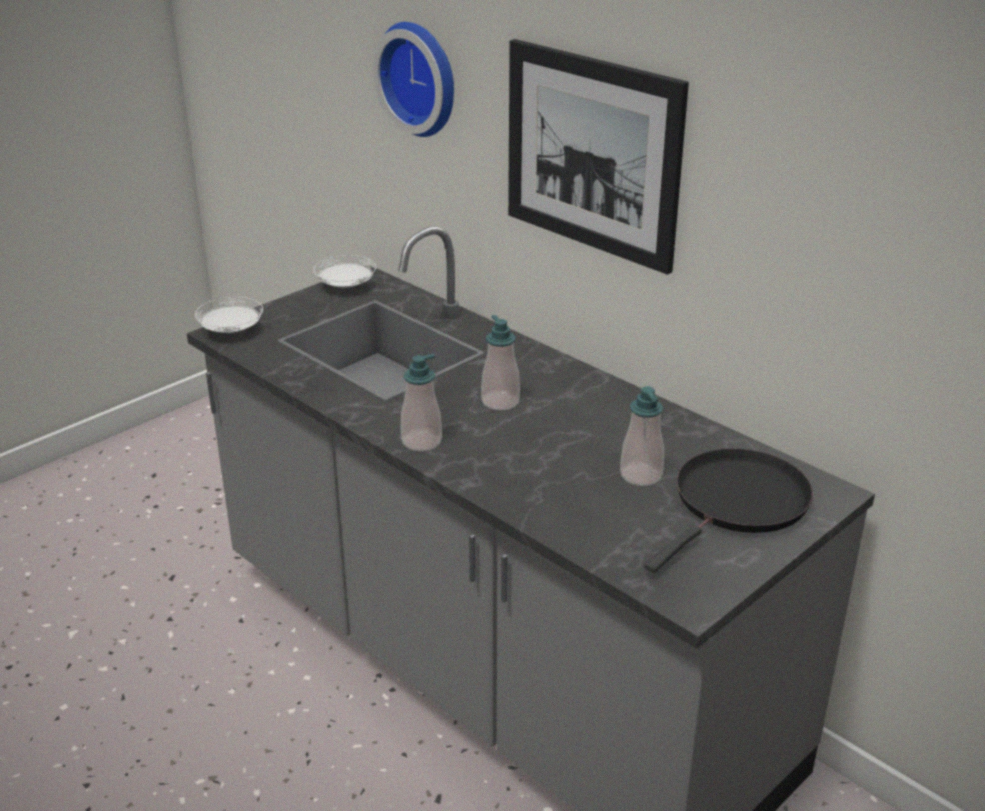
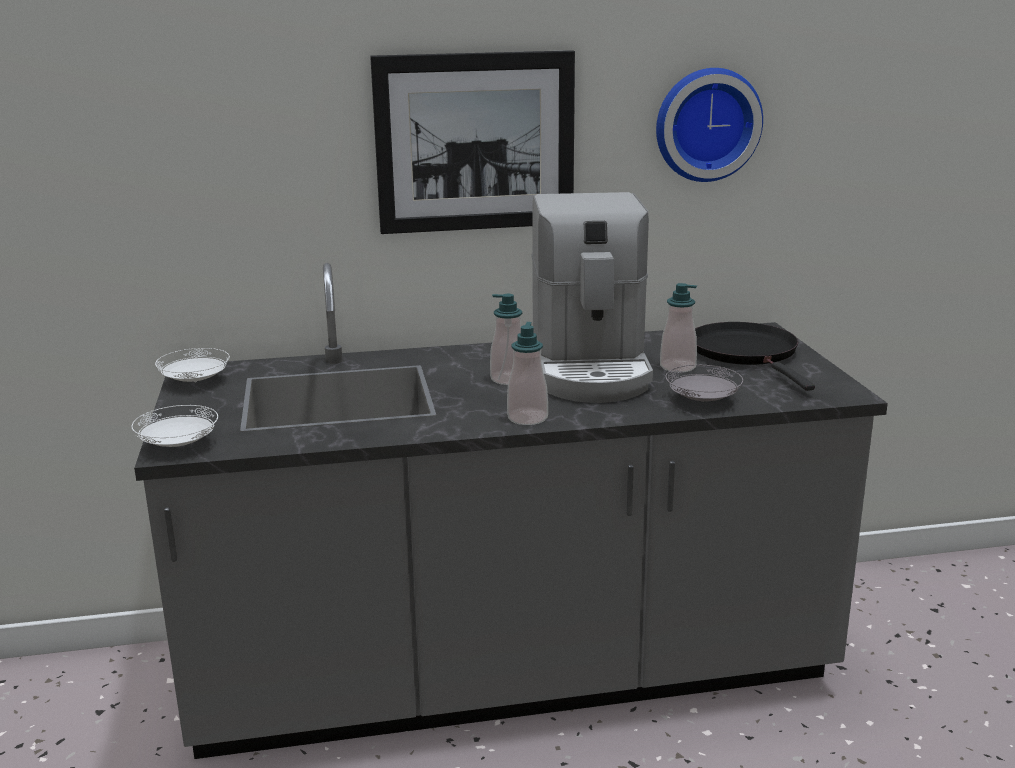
camera: 55 degrees left, 10 degrees down
(422, 78) = (237, 126): wall clock -> wall clock (706, 124)
(562, 516) = (702, 401): none -> grey plate
(575, 431) = (590, 369): none -> coffee machine

